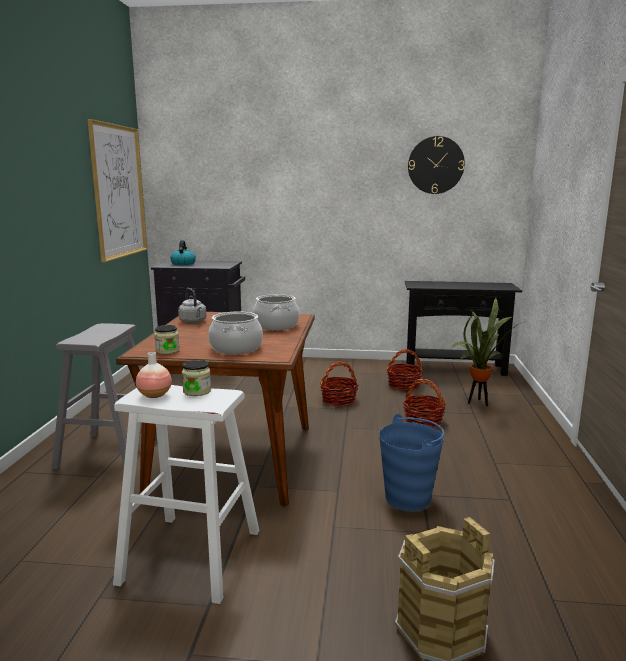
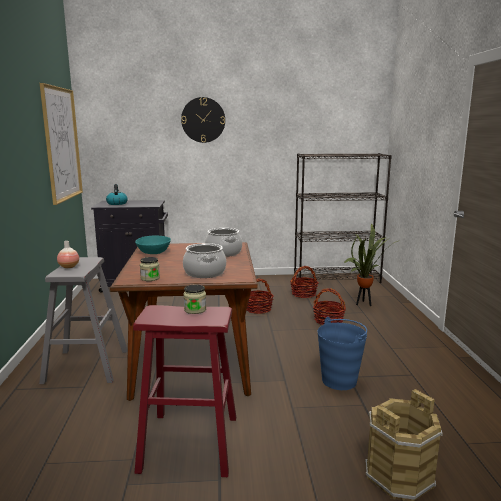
camera: 10 degrees left, 0 degrees up
(154, 395) = (163, 315): vase -> vase (69, 267)
(191, 556) = (189, 443): white stool -> red stool
(193, 321) = (154, 252): grey kettle -> turquoise bowl
(435, 165) = (318, 121): wall clock -> wall clock (203, 120)
(455, 368) = (337, 278): black console table -> black bookcase

